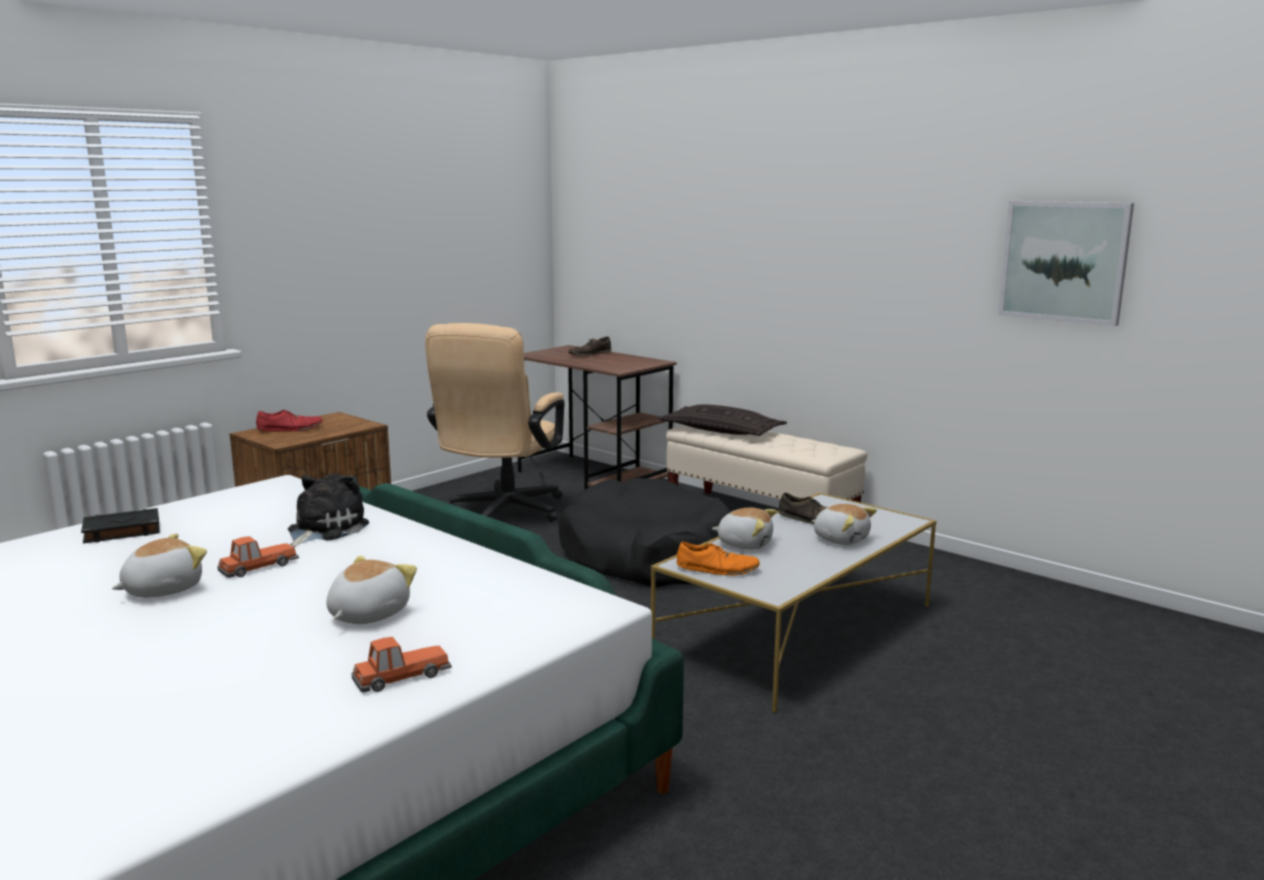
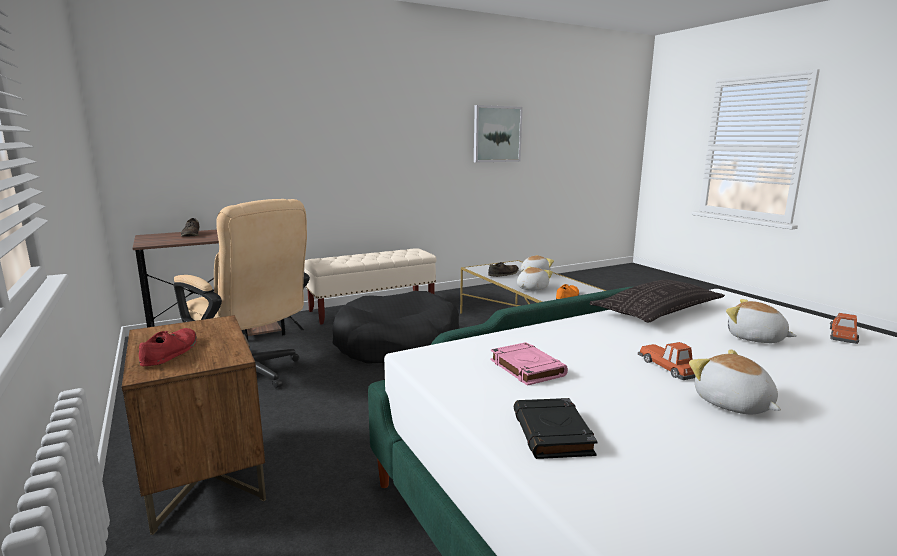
camera: 70 degrees left, 0 degrees up
(254, 516) = (526, 368): none -> pink book
(324, 529) = (575, 344): plush toy -> none
(401, 676) = (842, 335): toy car -> toy car turned 45 degrees clockwise
(720, 430) = (343, 260): pillow -> pillow (657, 310)

